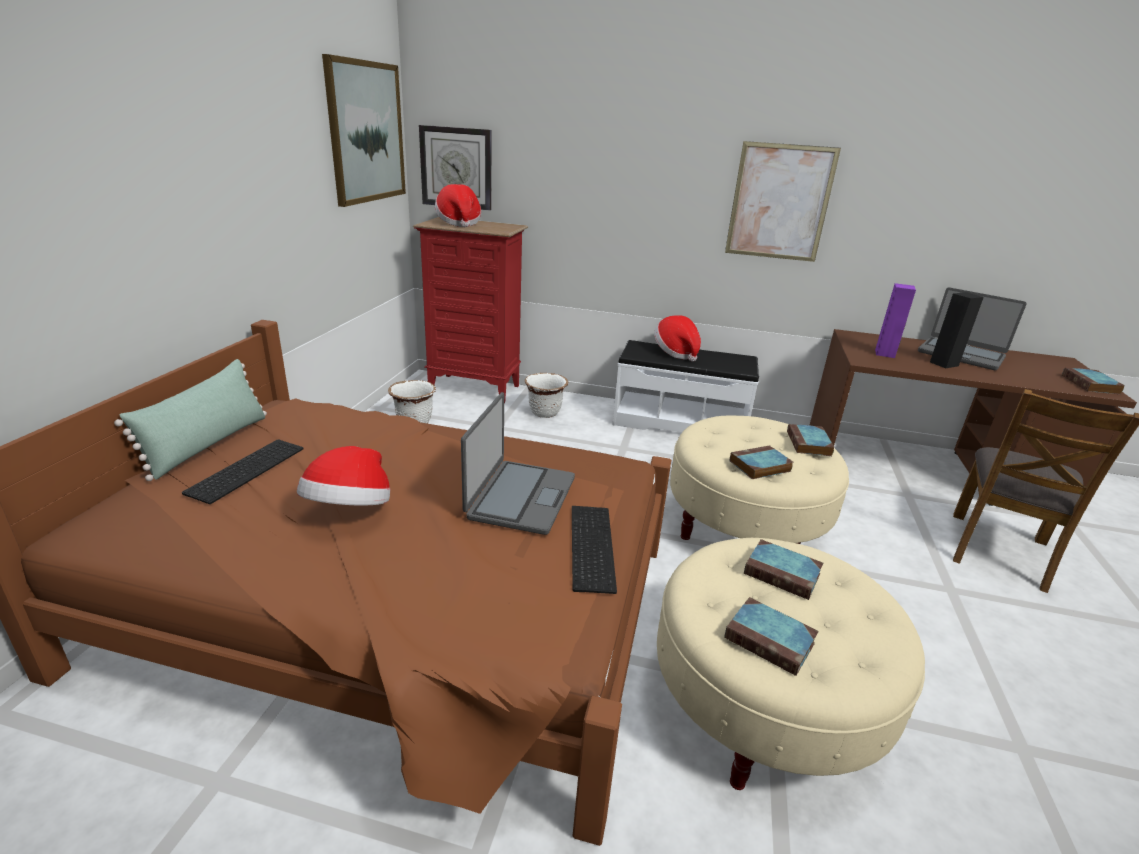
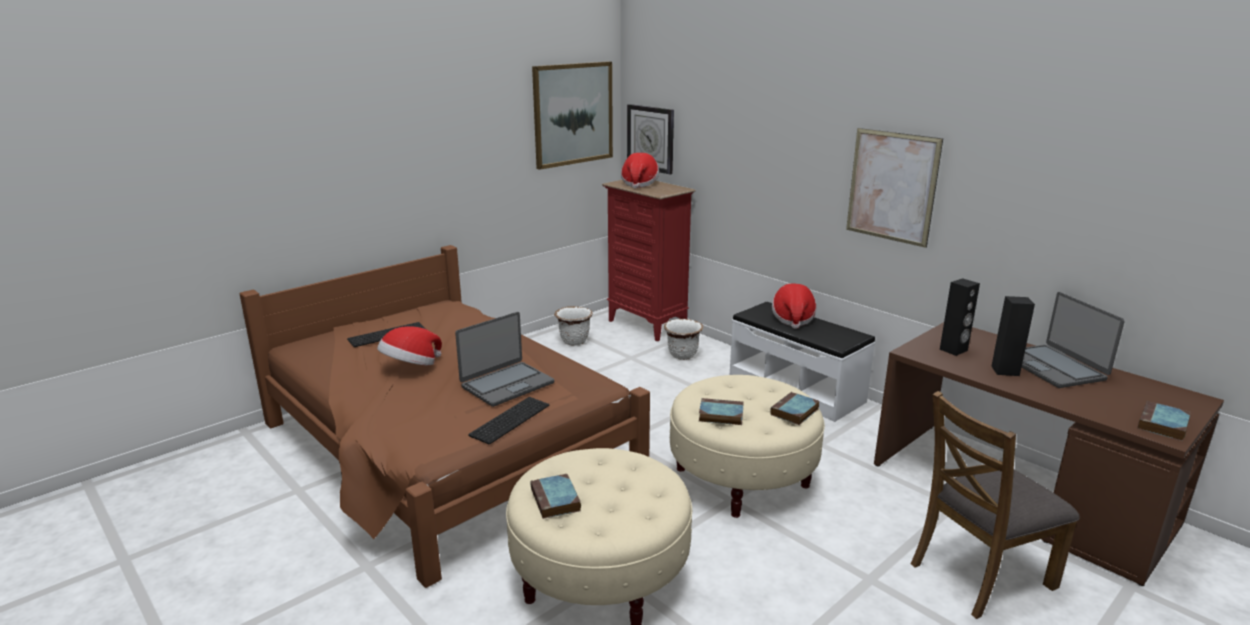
camera: 35 degrees right, 5 degrees down
(209, 444) = (386, 318): green pillow -> none
(783, 574) = (622, 476): book -> none
(885, 353) = (953, 350): purple speaker -> black speaker

